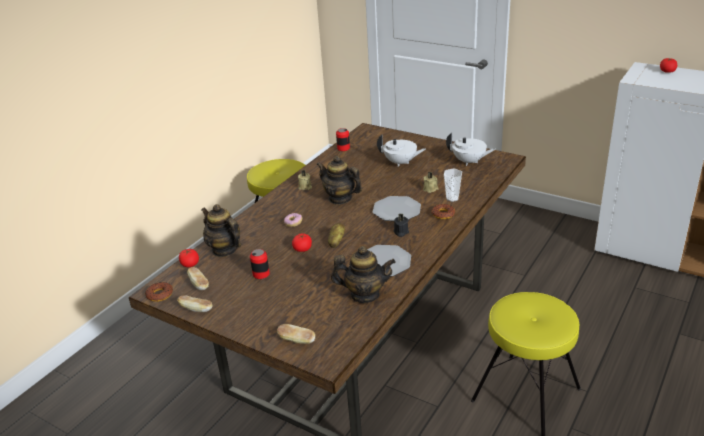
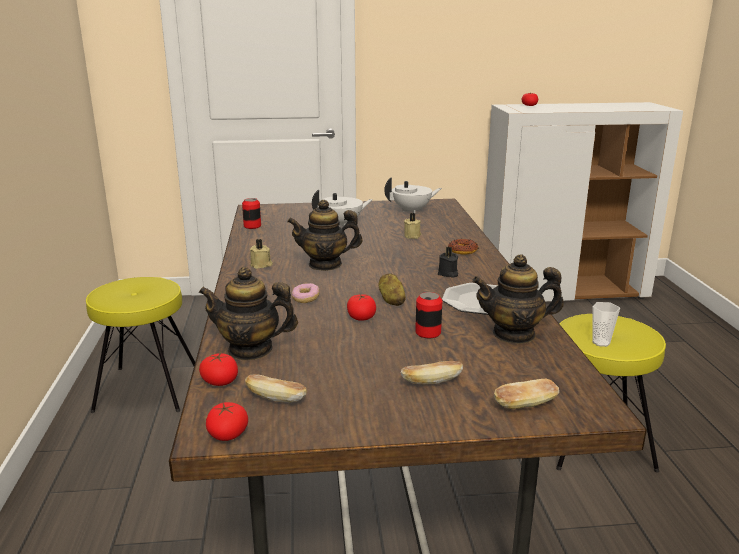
camera: 40 degrees left, 10 degrees down
(159, 295) = (228, 434): donut -> tomato
(196, 309) = (322, 428): bread -> bread (431, 382)
(261, 274) = (351, 357): can -> can (428, 333)
(364, 294) = (514, 334): teapot -> teapot turned 150 degrees counterclockwise
(396, 210) = (409, 258): plate -> none
(452, 198) = (448, 238): cup -> cup (601, 343)

